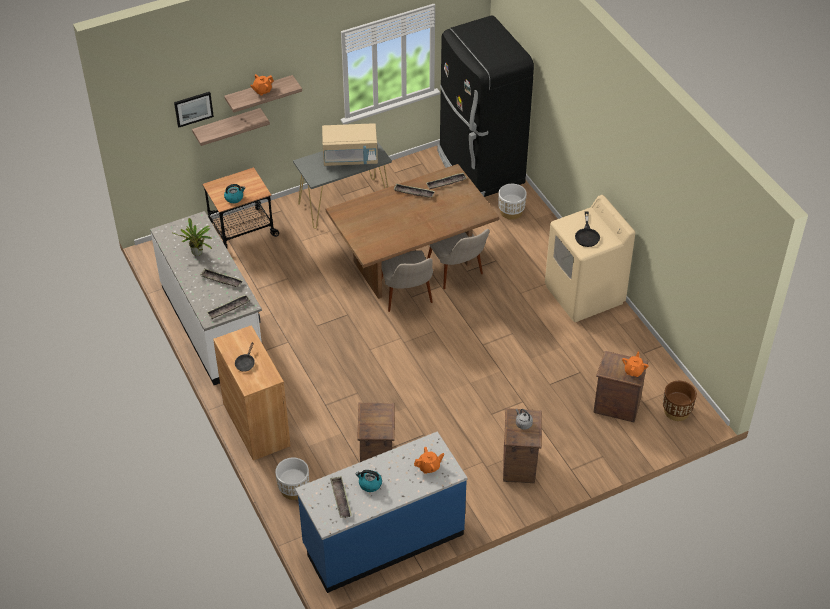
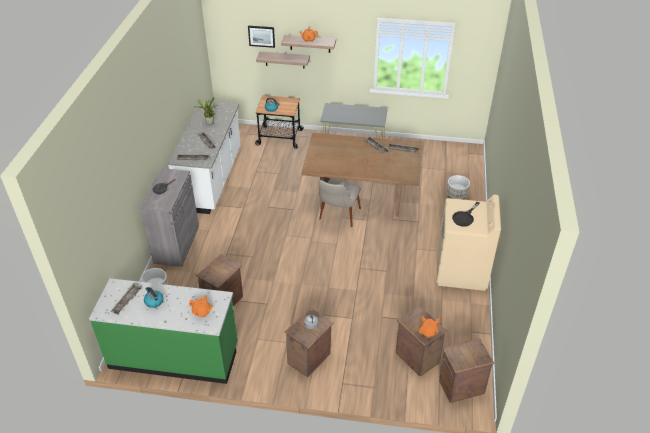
camera: 35 degrees right, 5 degrees down
(256, 424) = (177, 244): brown cabinet -> grey cabinet
(350, 157) = (361, 114): beige microwave -> none
(383, 540) = (174, 356): blue counter -> green counter
(458, 275) = (384, 219): beige chair -> none
(479, 167) = (458, 163): black fridge -> none
(676, 411) = (461, 387): brown planter -> crate

